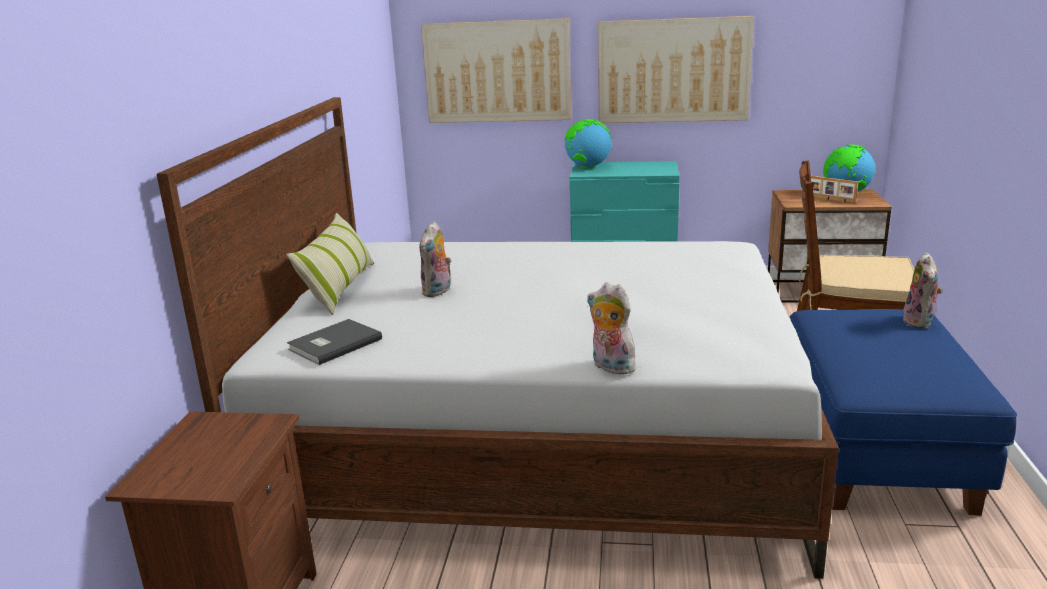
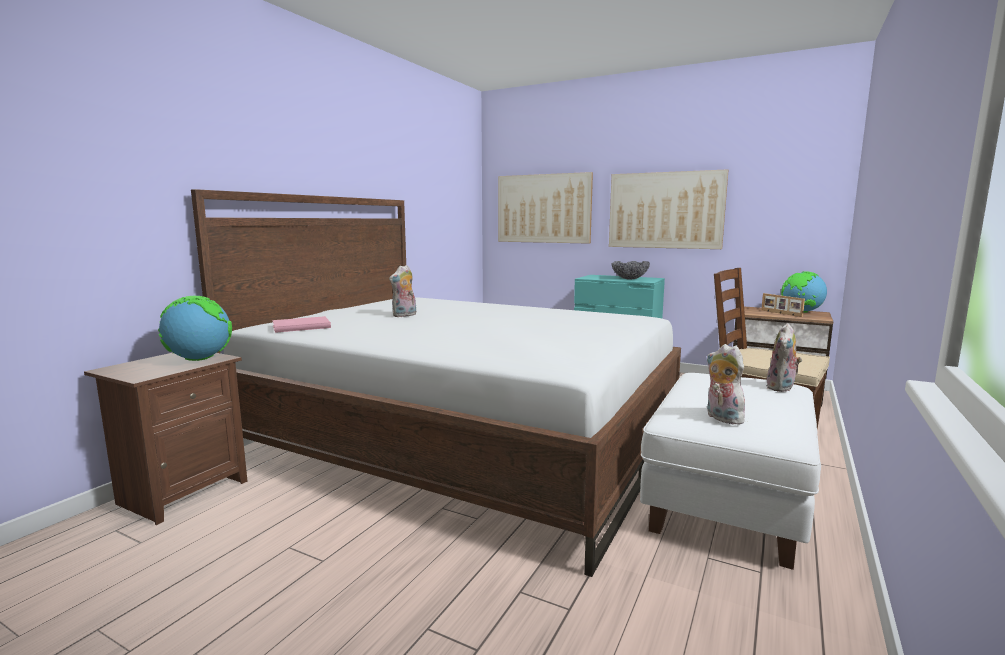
camera: 20 degrees right, 10 degrees down
(333, 344) = (300, 326): grey book -> pink book
(339, 287) = (353, 309): pillow -> none
(587, 167) = (595, 276): globe -> globe (199, 359)
(610, 367) = (444, 355): plush toy -> plush toy (721, 418)
(639, 169) = (629, 279): none -> bowl
(875, 452) = (726, 501): blue ottoman -> white ottoman

